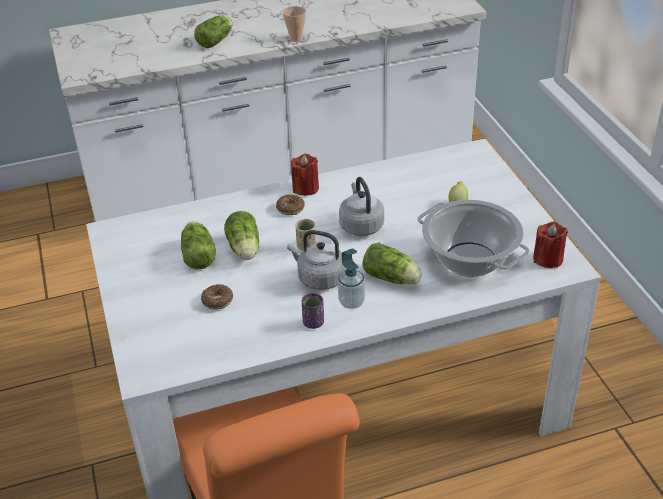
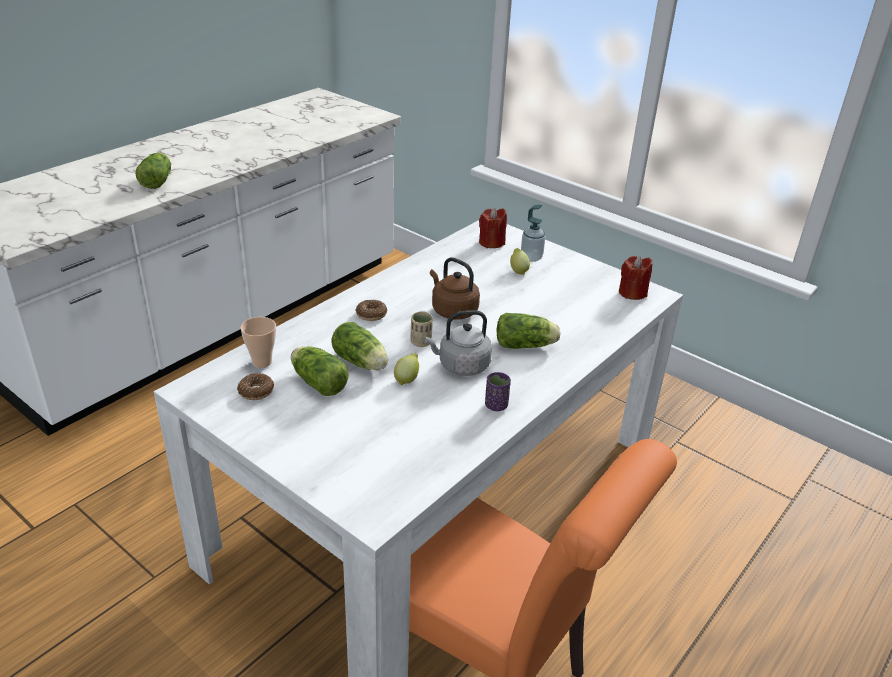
camera: 35 degrees left, 5 degrees down
(217, 301) = (382, 418): donut -> donut (256, 391)
(265, 275) = (407, 379): none -> lemon
(296, 38) = (243, 165): cup -> cup (262, 362)
(305, 188) = (368, 293): red candle -> red candle (491, 242)
(351, 302) = (512, 376): soap dispenser -> soap dispenser (531, 258)
(360, 225) = (452, 310): grey kettle -> brown kettle
(469, 260) = (574, 311): cooking pot -> none

